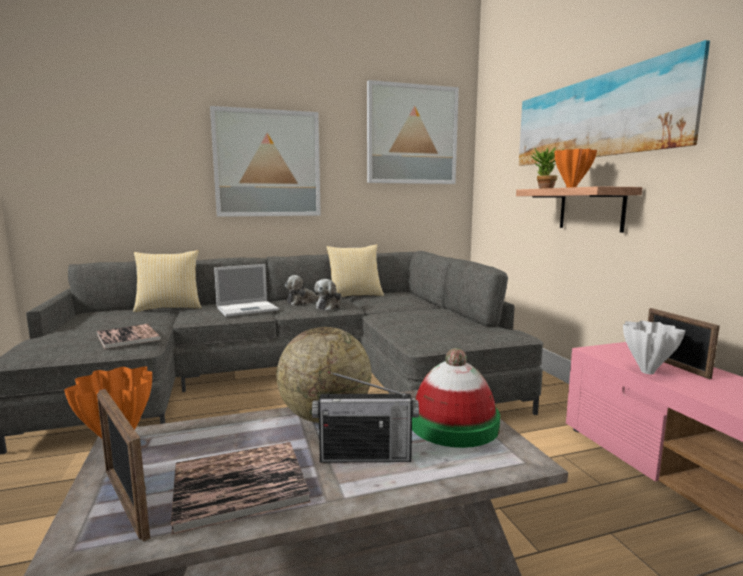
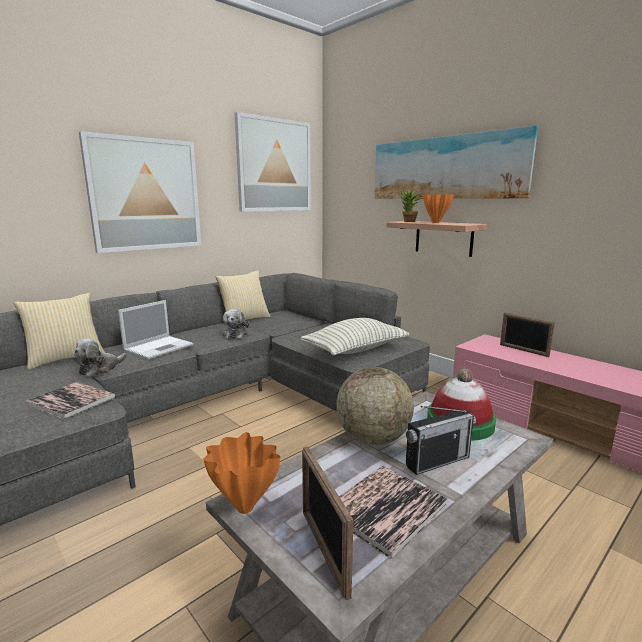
camera: 25 degrees left, 5 degrees up
(126, 502) = (324, 550): picture frame -> picture frame turned 45 degrees clockwise
(303, 302) = (204, 332): plush toy -> plush toy (100, 369)
(433, 334) = (355, 350): none -> pillow
(647, 372) = (514, 358): white vase -> none

